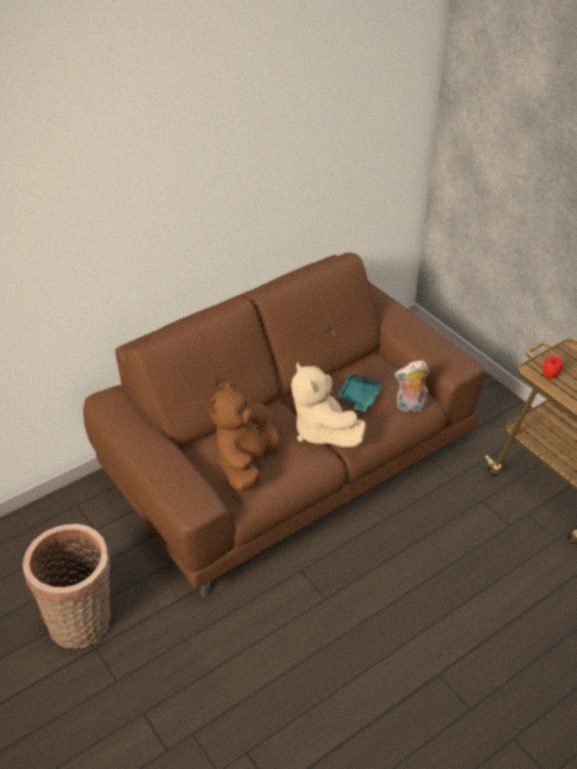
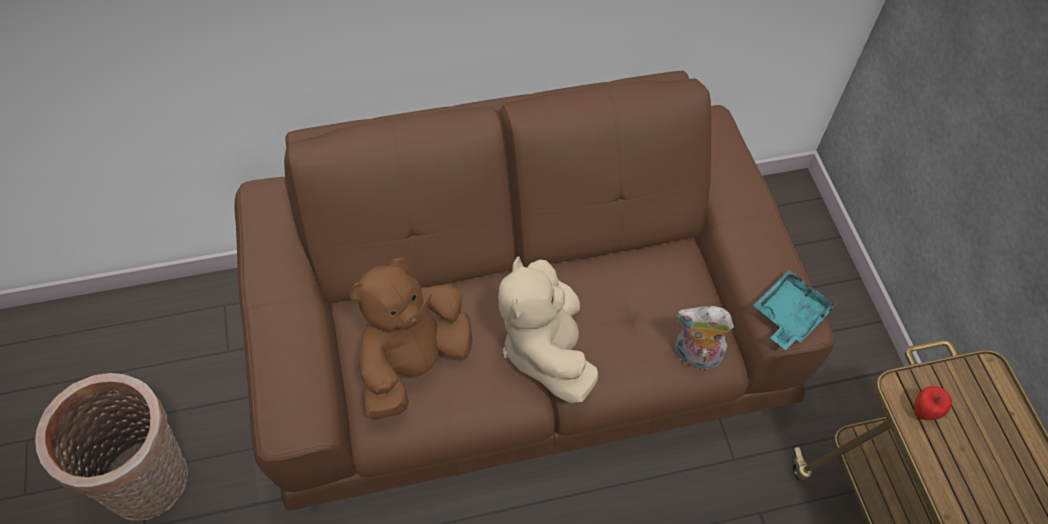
camera: 20 degrees right, 15 degrees up
(359, 397) = (627, 311): turquoise tray -> turquoise tray (788, 315)

